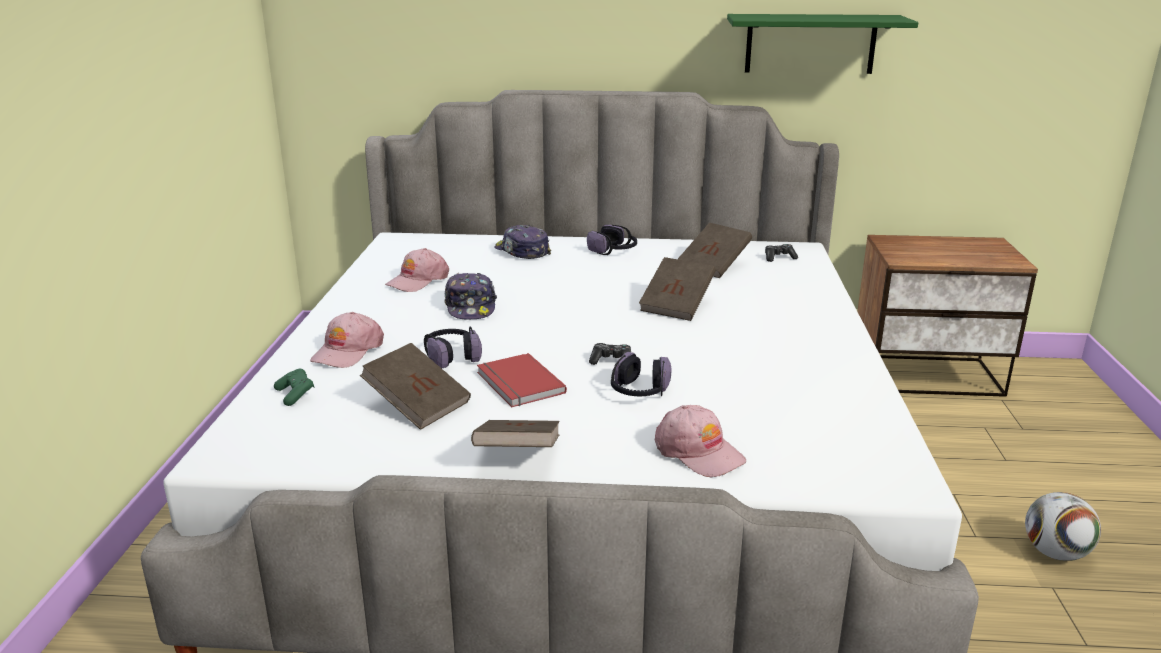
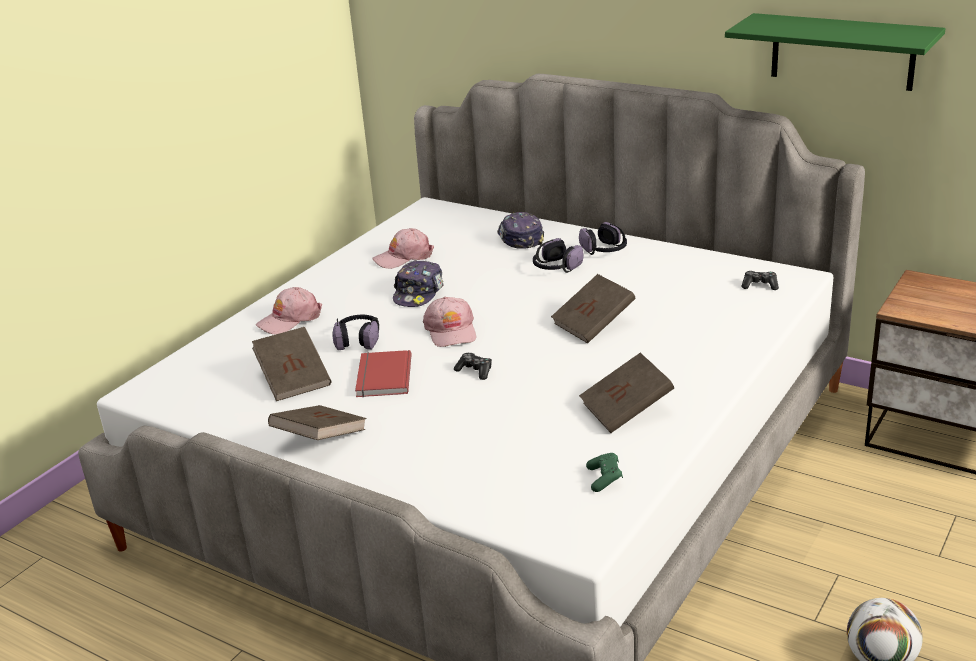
camera: 30 degrees right, 5 degrees up
(295, 395) = (223, 351): green game controller -> green game controller (604, 479)
(639, 392) = (464, 406): headphones -> headphones (556, 268)
(698, 452) = (451, 470): pink cap -> pink cap (451, 330)
(714, 266) = (681, 284): brown book -> brown book (626, 410)

